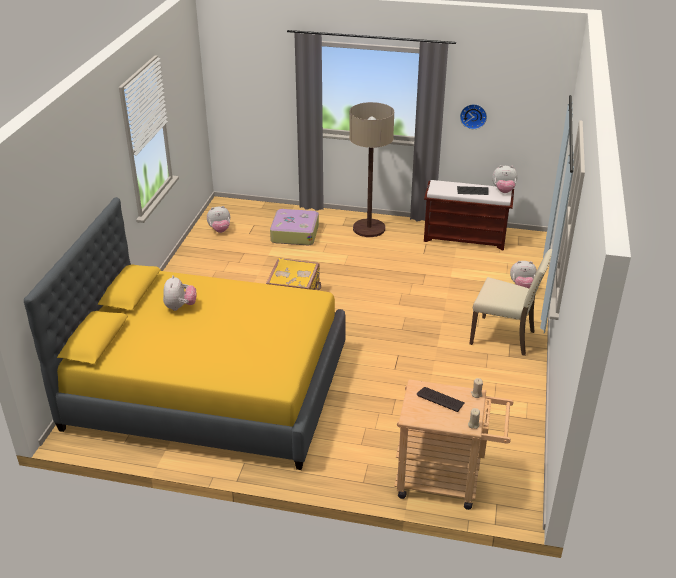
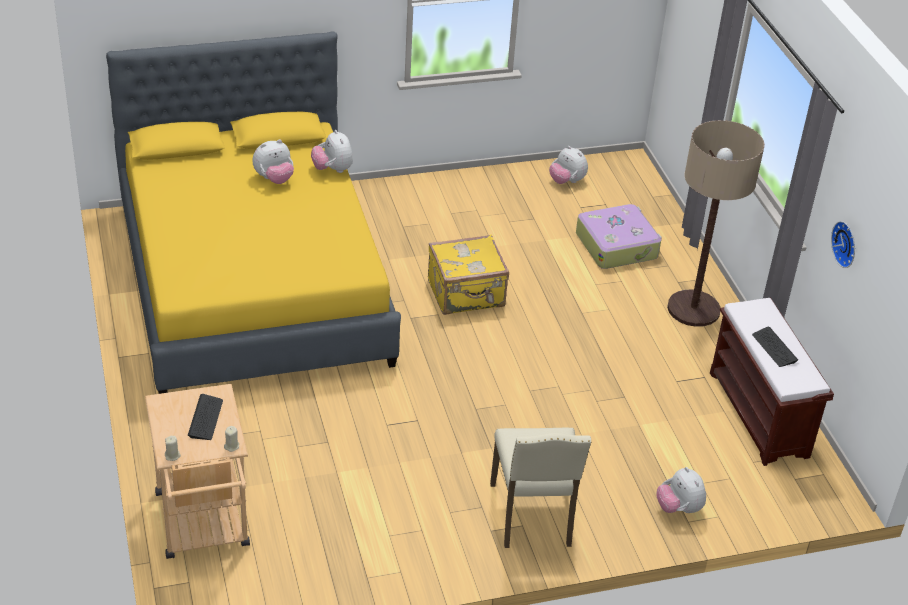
camera: 60 degrees right, 5 degrees up
(503, 191) = (808, 381): plush toy -> plush toy (332, 169)

